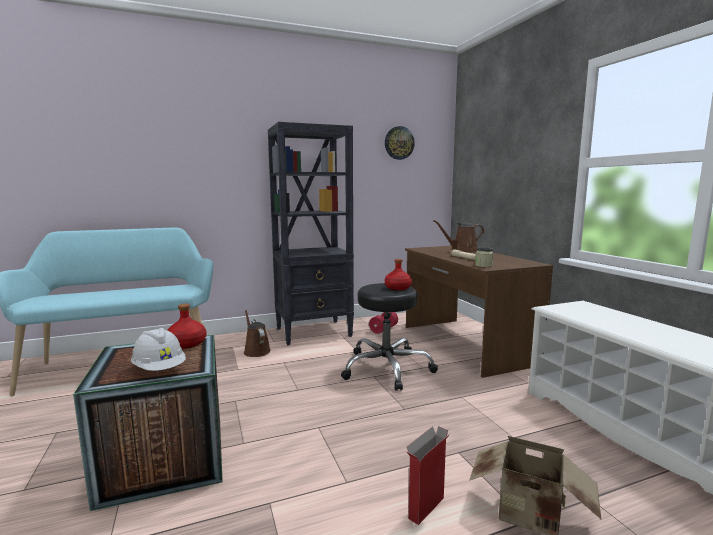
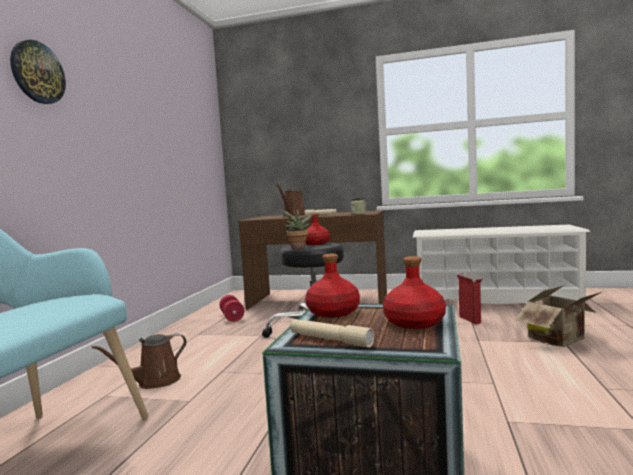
camera: 55 degrees left, 5 degrees down
(122, 355) = (330, 340): none -> beige flashlight
(160, 369) = (413, 322): white hard hat -> red bottle
(256, 351) = (155, 382): brown watering can -> brown watering can turned 45 degrees counterclockwise
(314, 332) = (171, 344): black bookcase -> none
(368, 288) = (298, 248): none -> potted plant
(399, 143) = (188, 108): wall clock -> wall clock (37, 72)
(426, 509) = (541, 364): cardboard box -> cardboard box (470, 320)

